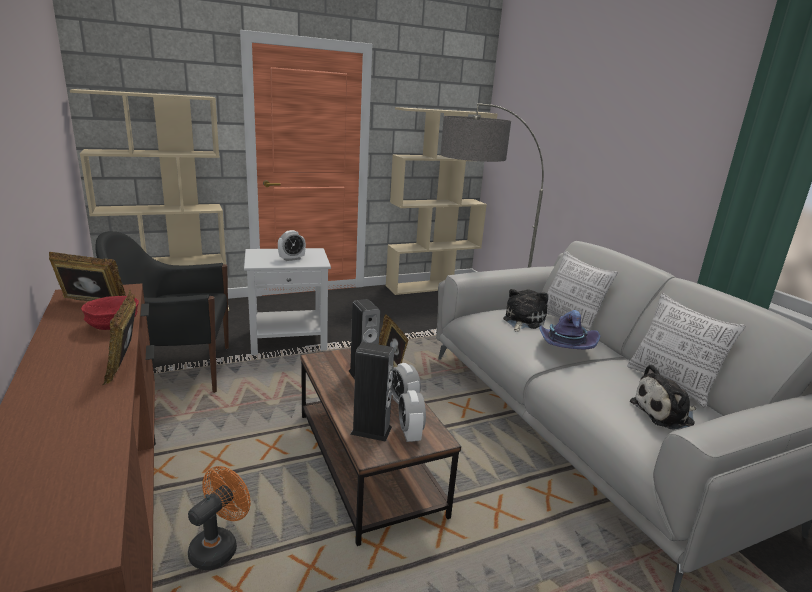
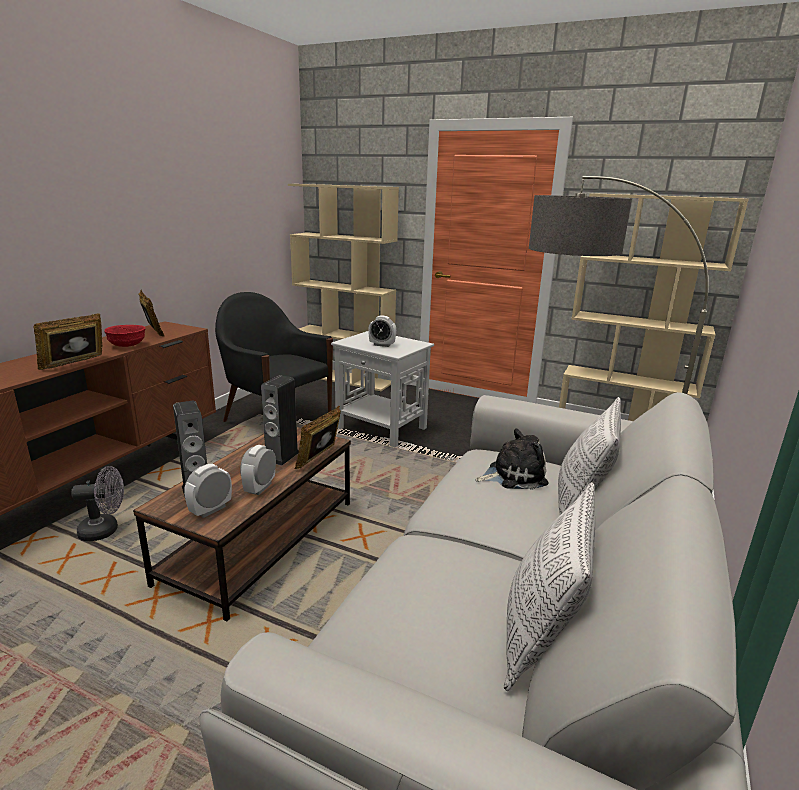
camera: 50 degrees right, 0 degrees up
(219, 546) = (105, 530): orange fan -> grey fan
(564, 345) = (495, 518): purple hat -> none
(665, 413) = (424, 649): plush toy -> none

